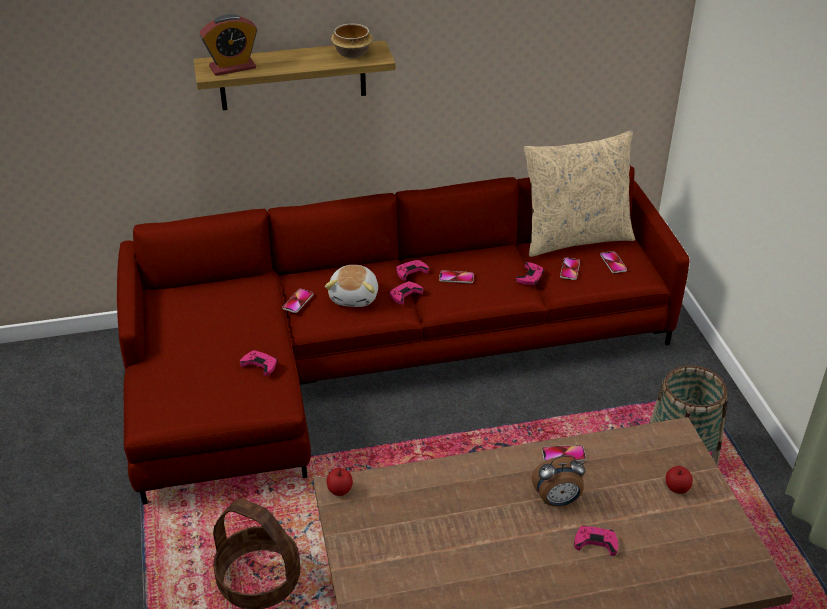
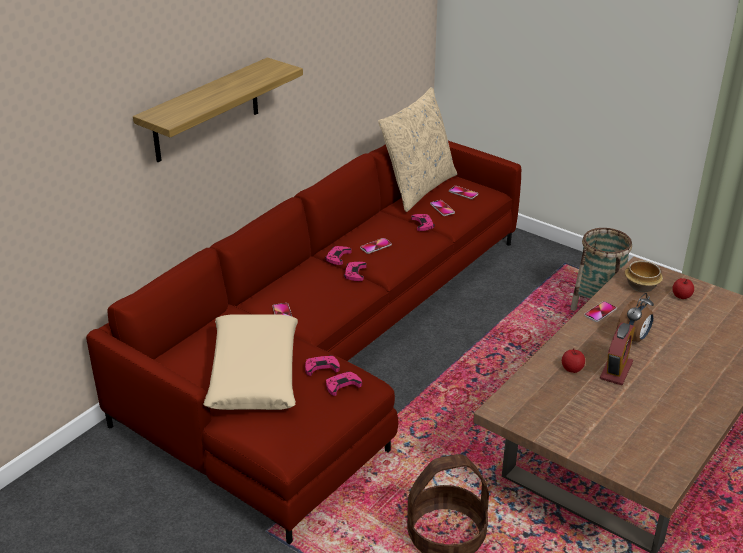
camera: 40 degrees left, 5 degrees down
(207, 340) = (253, 373): none -> beige pillow
(232, 67) = (180, 110): alarm clock -> alarm clock (616, 370)
(340, 490) = (502, 409): apple -> apple (572, 369)
(352, 53) = (259, 72): bowl -> bowl (641, 286)
(355, 296) = (321, 291): plush toy -> none
(596, 542) = (684, 349): pink game controller -> pink game controller (342, 385)

